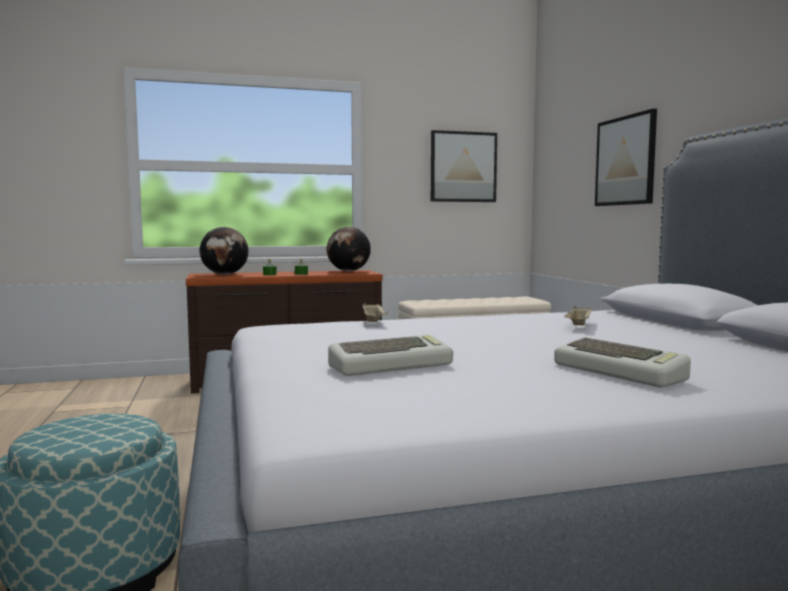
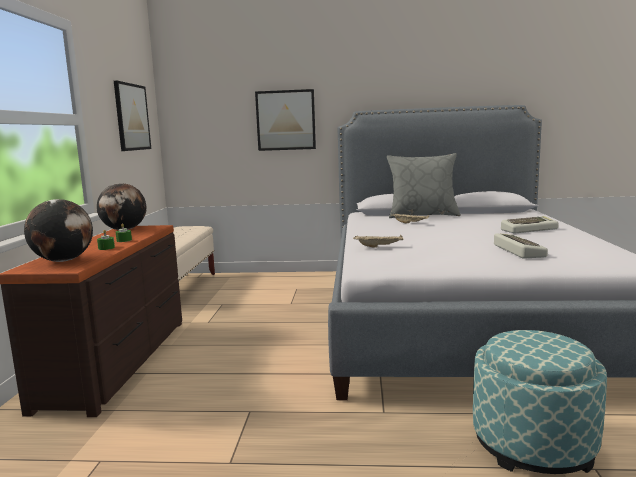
camera: 70 degrees left, 5 degrees up
(673, 327) = (422, 215): none -> grey pillow

